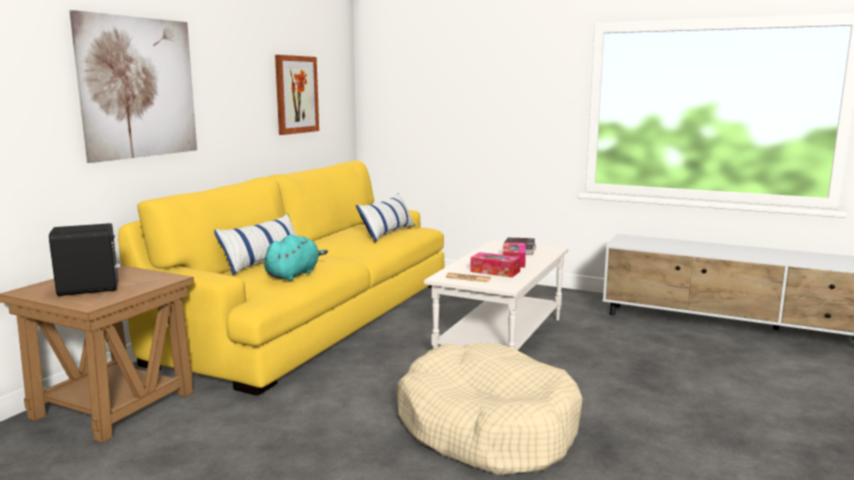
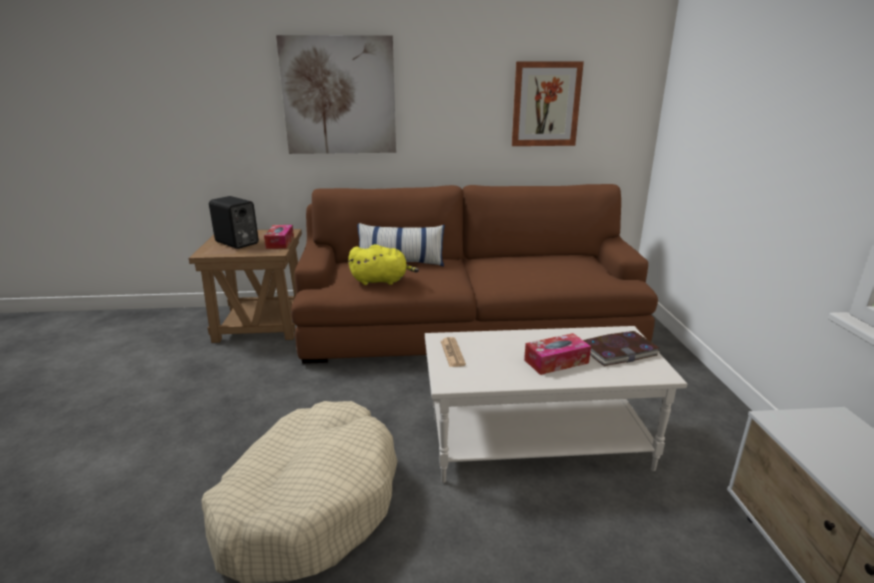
camera: 60 degrees right, 10 degrees up
(294, 274) = (382, 281): turquoise plush toy -> yellow plush toy
(315, 317) = (469, 327): yellow sofa -> brown sofa
(387, 233) = (567, 273): pillow -> none
(495, 271) = (497, 361): tissue box -> tissue box (280, 242)

